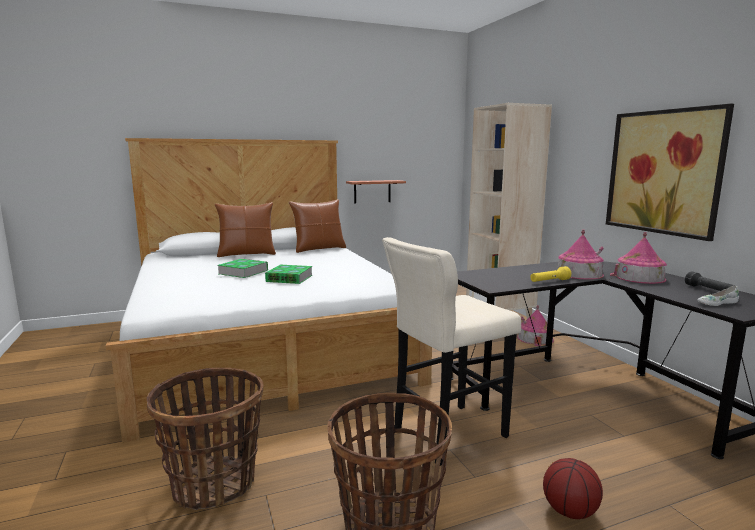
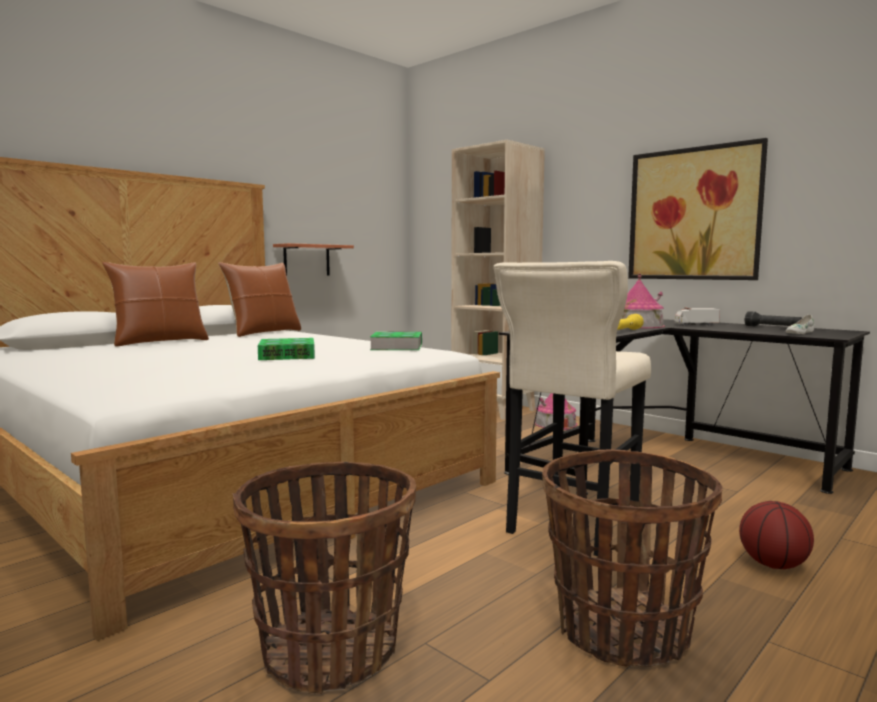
camera: 25 degrees left, 5 degrees down
(243, 272) = (203, 353): book -> book (397, 346)
(639, 277) = (695, 324): toy house -> toy truck

